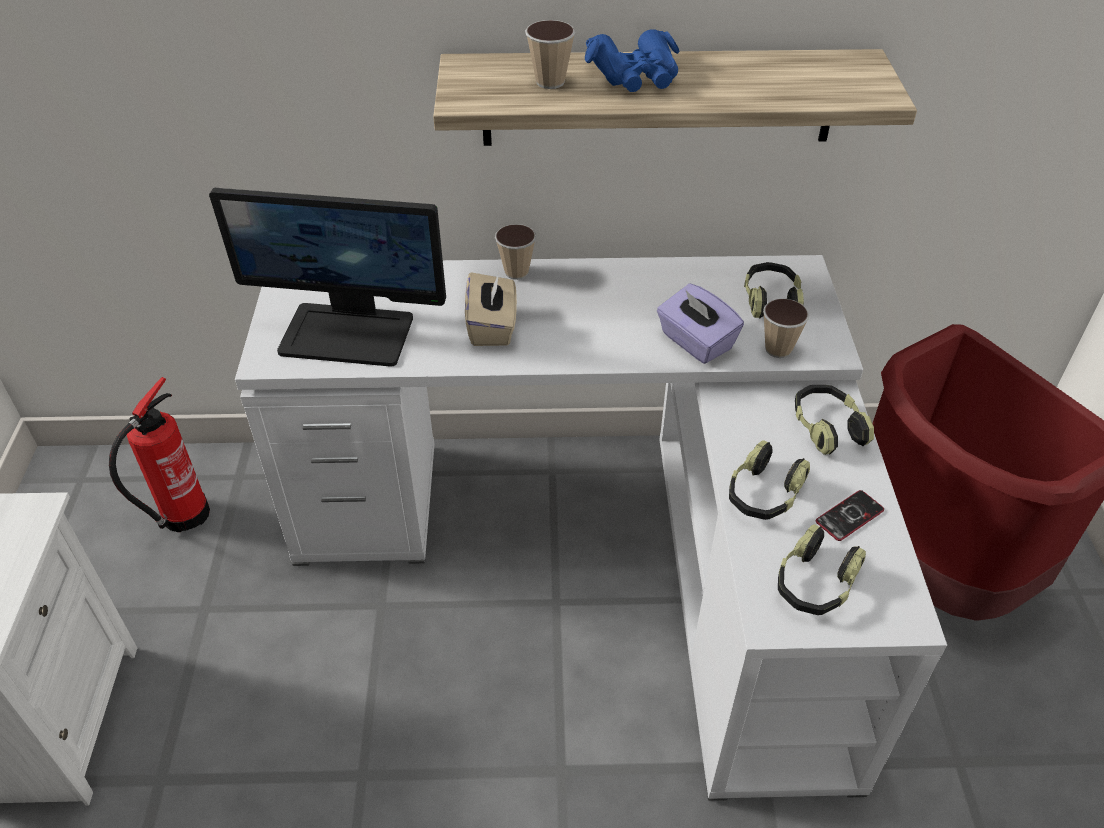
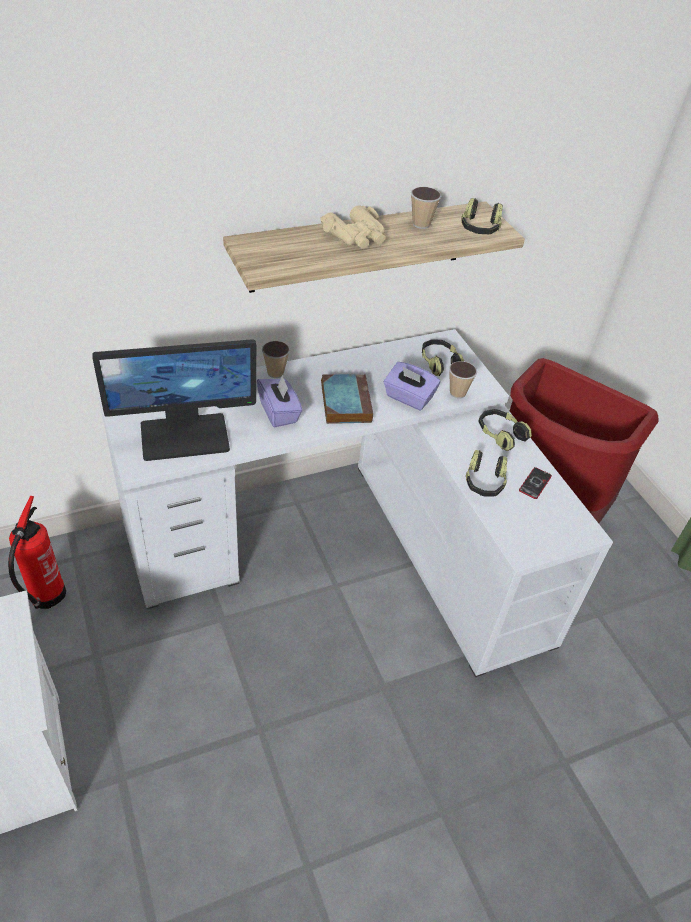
camera: 25 degrees left, 0 degrees up
(492, 327) = (279, 412): beige tissue box -> purple tissue box
(550, 82) = (307, 248): cup -> cup (421, 224)
(595, 330) = (345, 402): none -> book
(635, 75) = (356, 236): blue binoculars -> beige binoculars
(814, 584) = (534, 526): headphones -> headphones (479, 228)

